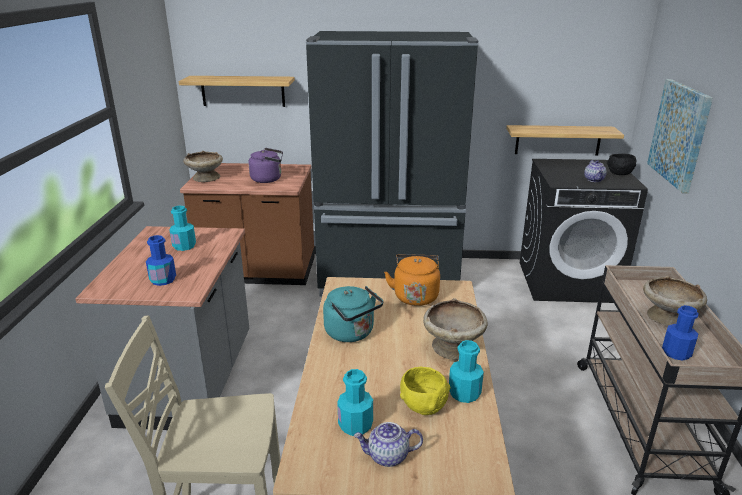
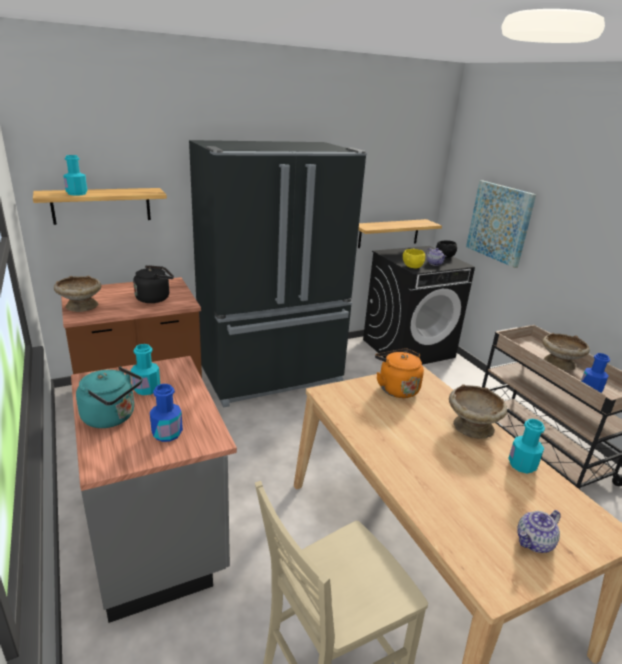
camera: 30 degrees left, 0 degrees up
(268, 179) = (155, 298): purple kettle -> black kettle
(352, 333) = (386, 438): turquoise kettle -> turquoise kettle (112, 417)
(355, 425) = (482, 524): turquoise bottle -> turquoise bottle (77, 193)
(423, 406) = (509, 487): yellow bowl -> yellow bowl (412, 267)

